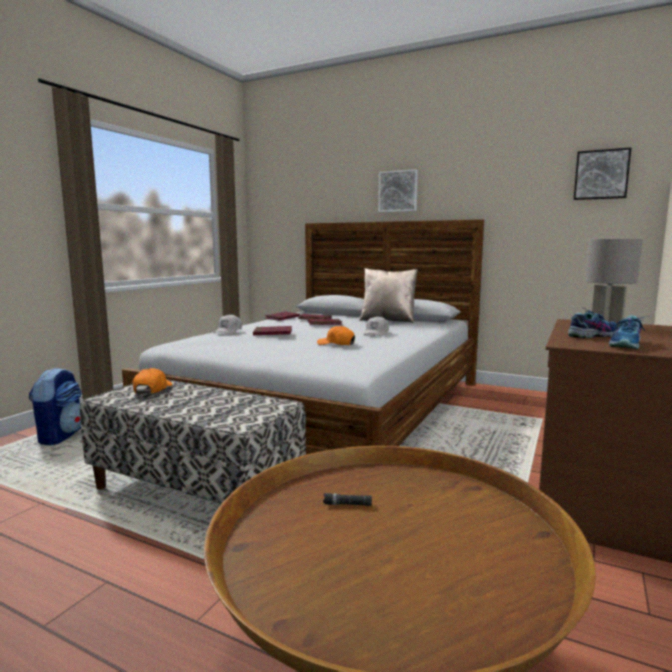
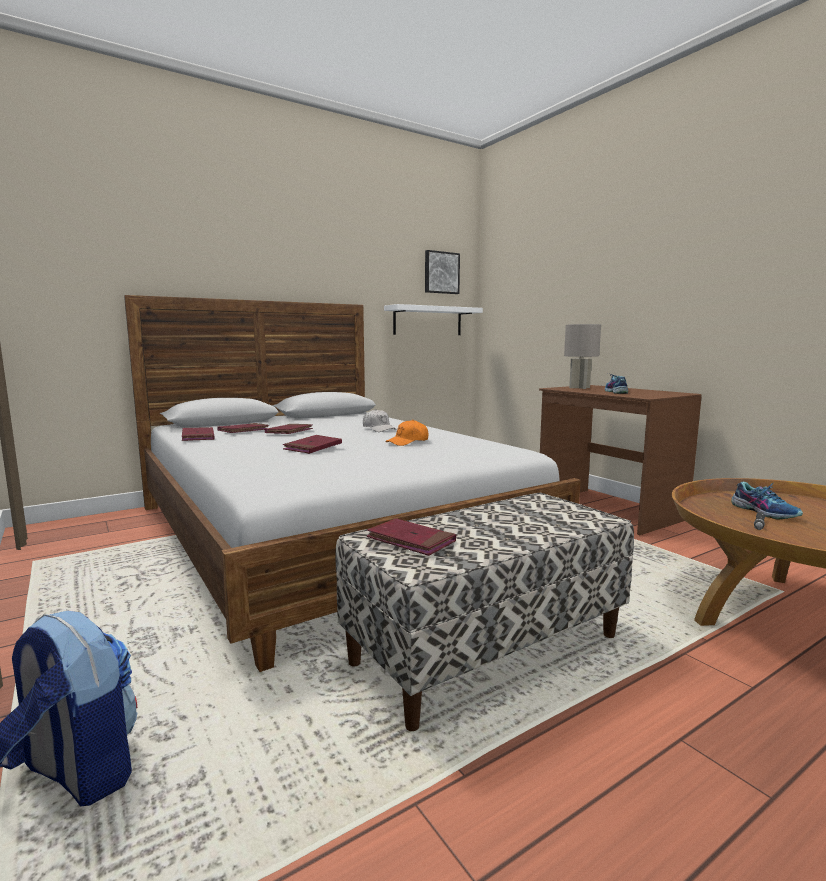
camera: 60 degrees left, 0 degrees up
(152, 389) = (411, 540): orange cap -> red book
(228, 331) = (254, 458): white cap -> none
(388, 320) = (318, 419): beige pillow -> none
(398, 191) = (262, 264): picture -> none
(575, 232) = (428, 321): none -> white shelf
(627, 344) = (652, 393): shoe -> shoe (764, 512)

